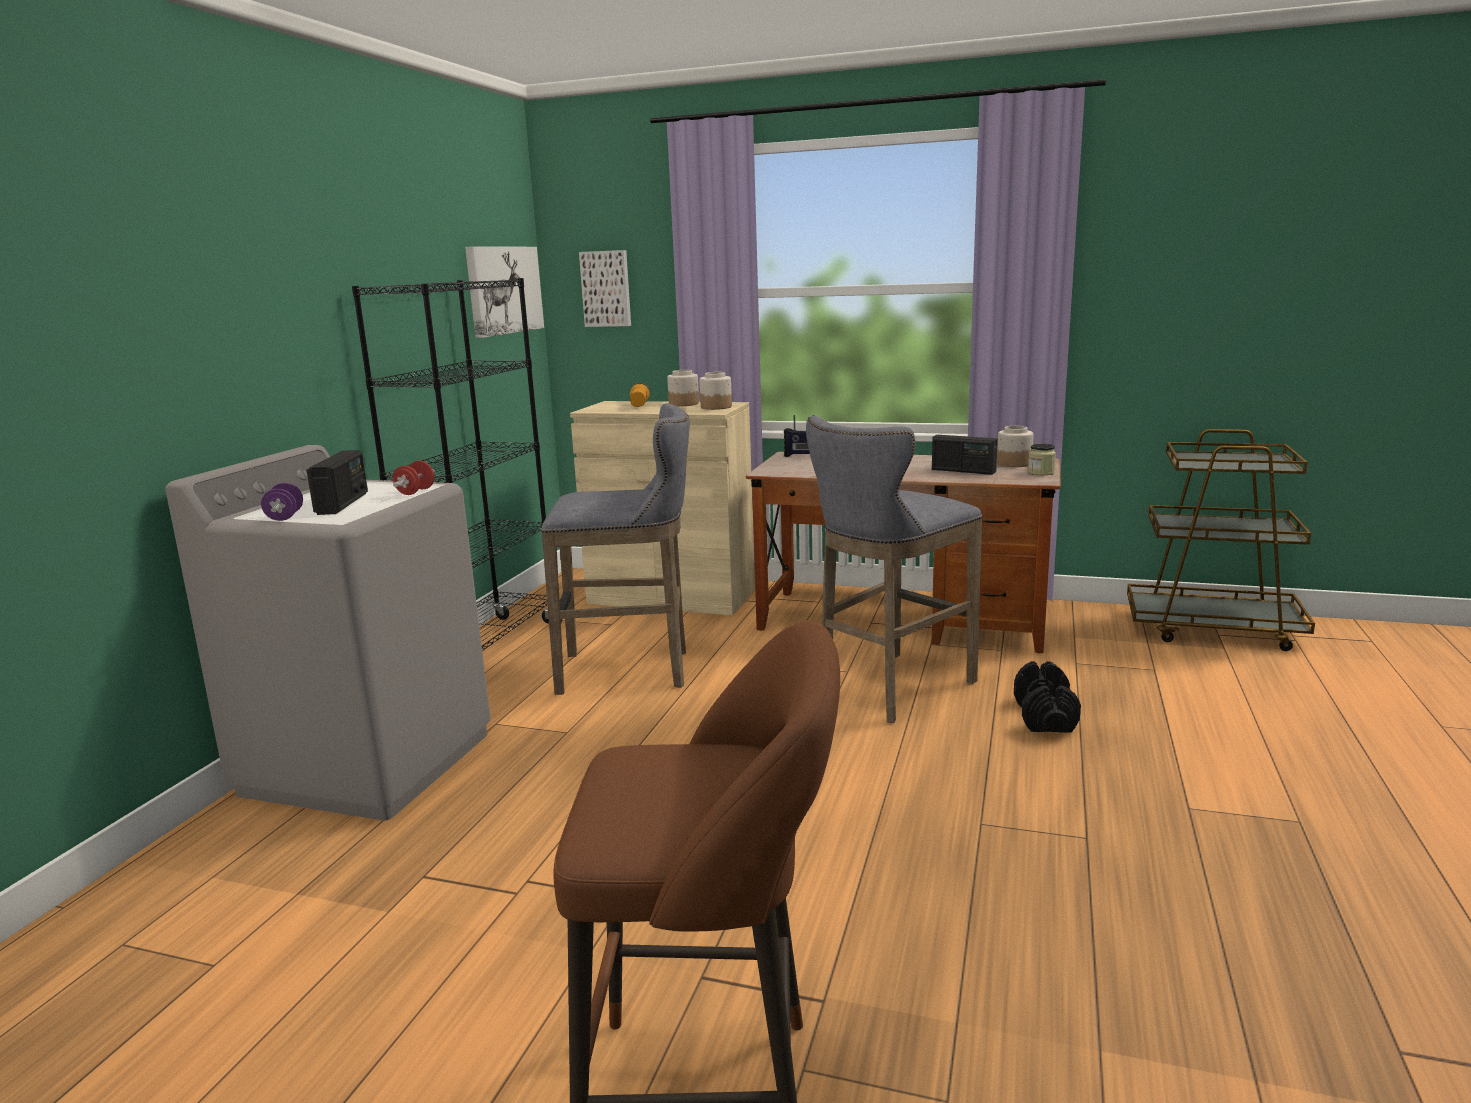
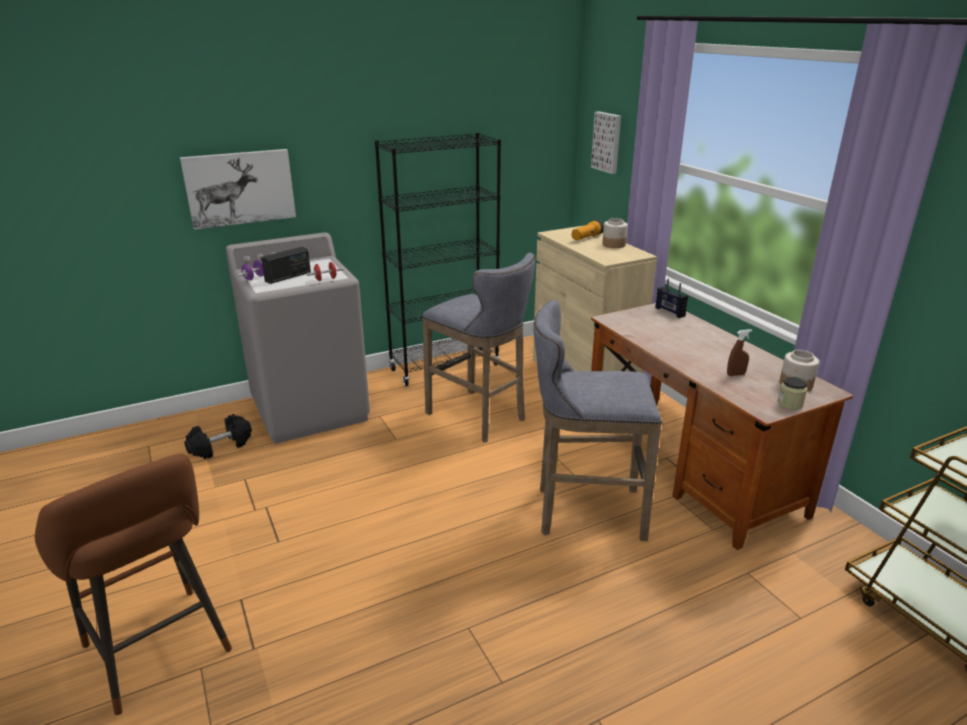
camera: 45 degrees right, 10 degrees up
(503, 290) = (530, 136): picture -> picture (240, 188)
(716, 407) = (621, 255): jar -> none
(963, 471) = (735, 374): radio -> brown spray bottle
(1045, 716) = (640, 594): black dumbbell -> black dumbbell (220, 447)

